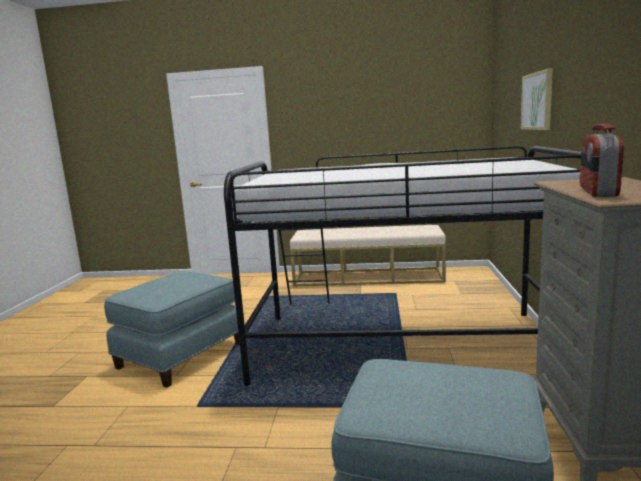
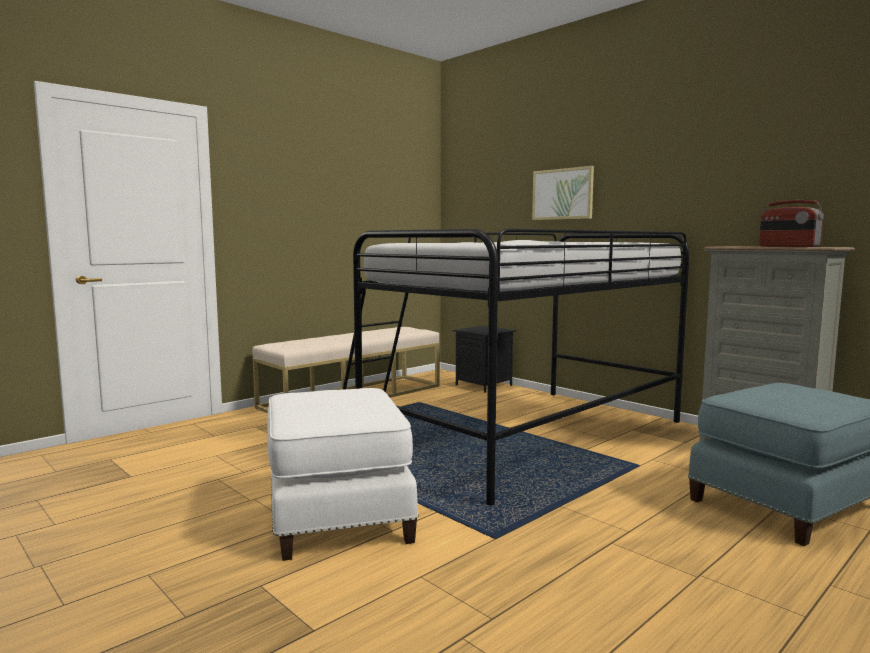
camera: 50 degrees left, 5 degrees down
(180, 355) = (336, 515): blue ottoman -> white ottoman
(485, 290) = (485, 385): none -> black nightstand

